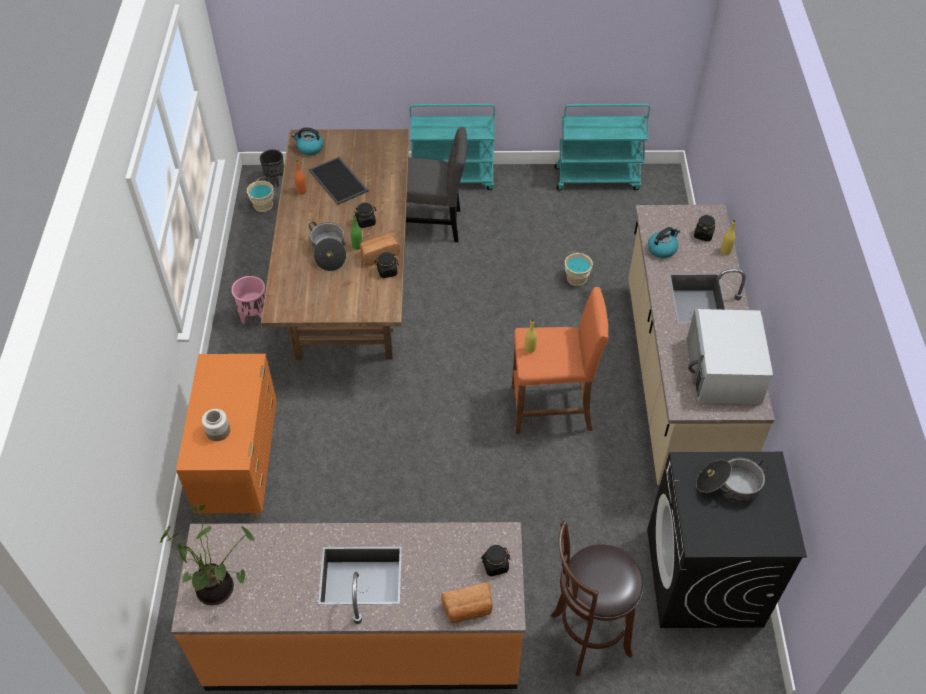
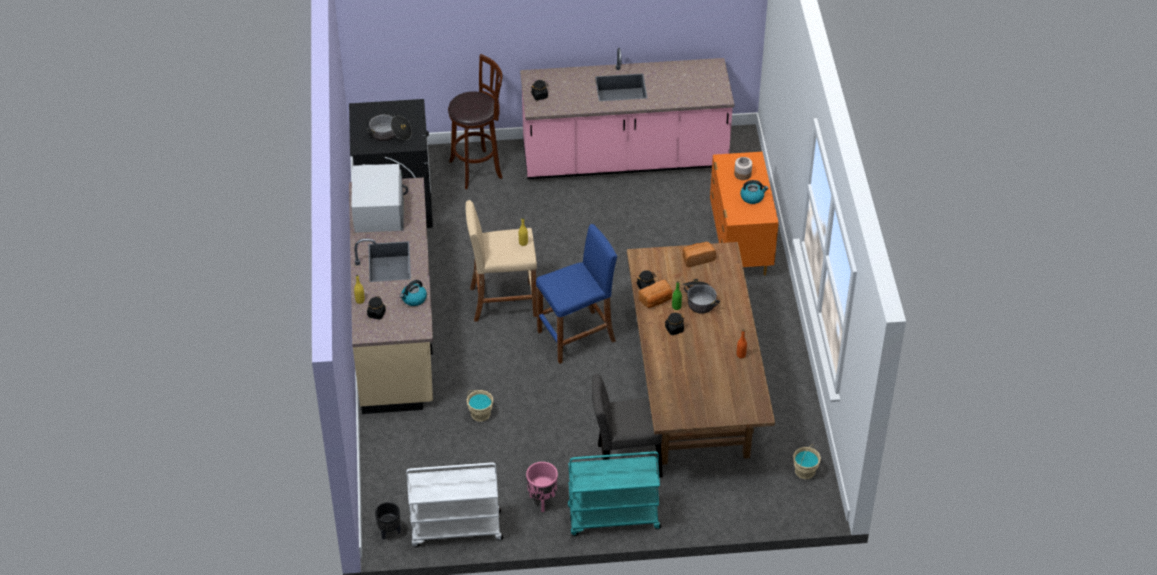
camera: 175 degrees right, 5 degrees down
(218, 587) = (704, 77): potted plant -> none
(255, 318) = (771, 358): pink planter -> pink planter (542, 501)
(275, 180) = (802, 503): black planter -> black planter (389, 532)
(309, 148) = (747, 401): kettle -> kettle (752, 197)
(339, 181) = (708, 368): tray -> none
(364, 639) = (624, 158): orange counter -> pink counter
(467, 357) = (577, 336): none -> blue stool
(468, 609) = (554, 76): bread -> bread (697, 258)
(552, 409) = (502, 301): orange stool -> beige stool
(597, 178) = (455, 529): turquoise cart -> white cart

